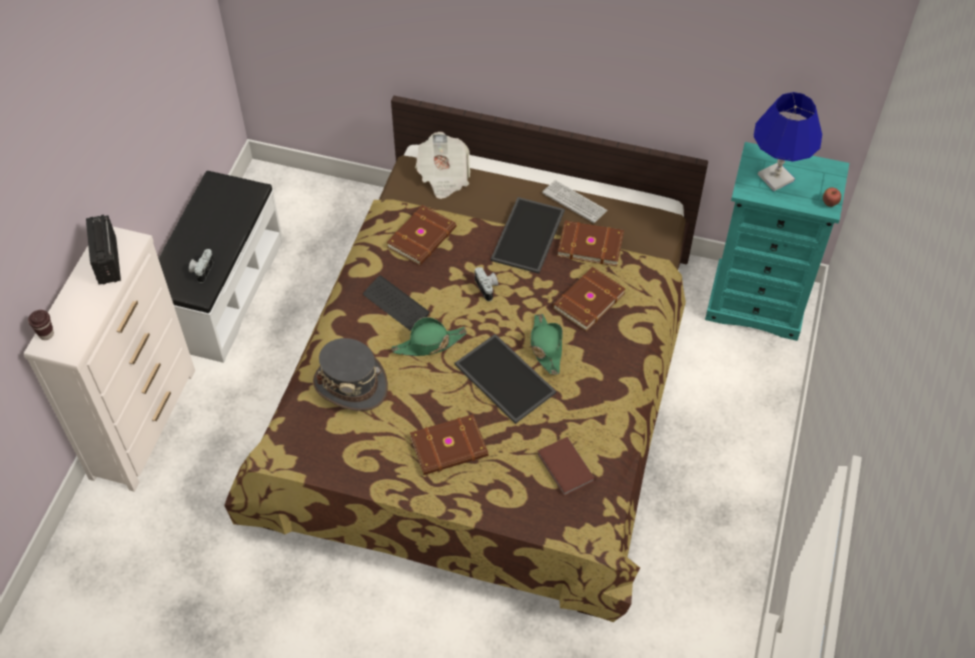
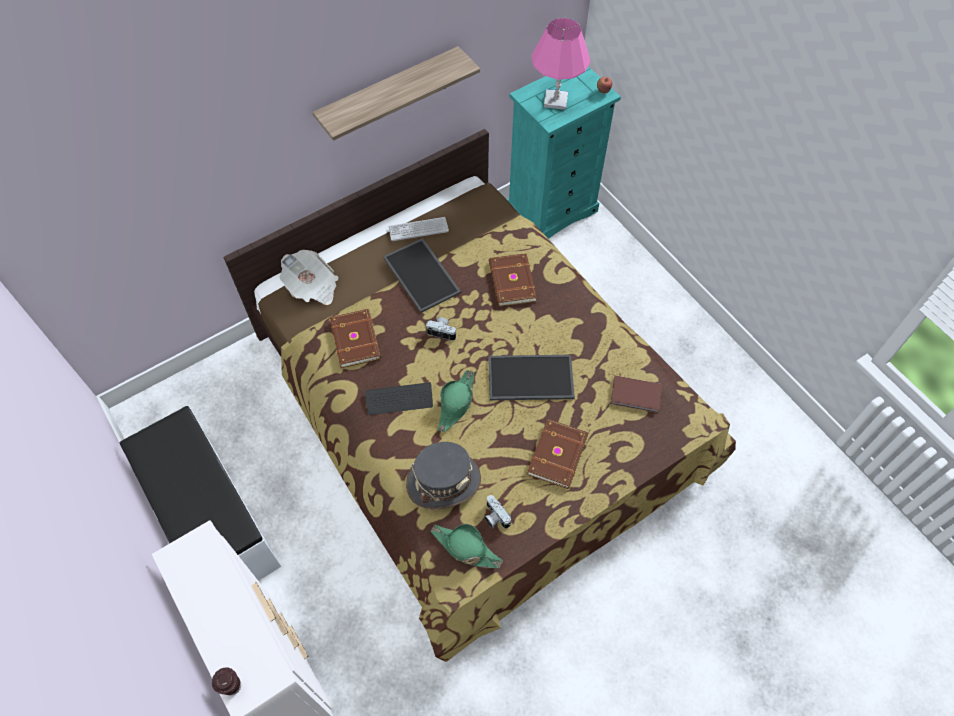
camera: 50 degrees left, 5 degrees up
(107, 262) = (202, 576): radio -> none
(202, 270) = (218, 515): camera -> camera (494, 517)
(546, 347) = (527, 334): green hat -> green hat (465, 548)
(590, 244) = (465, 246): brown book -> none
(605, 57) = (389, 95): none -> shelf
(776, 178) = (556, 100): blue table lamp -> pink table lamp

